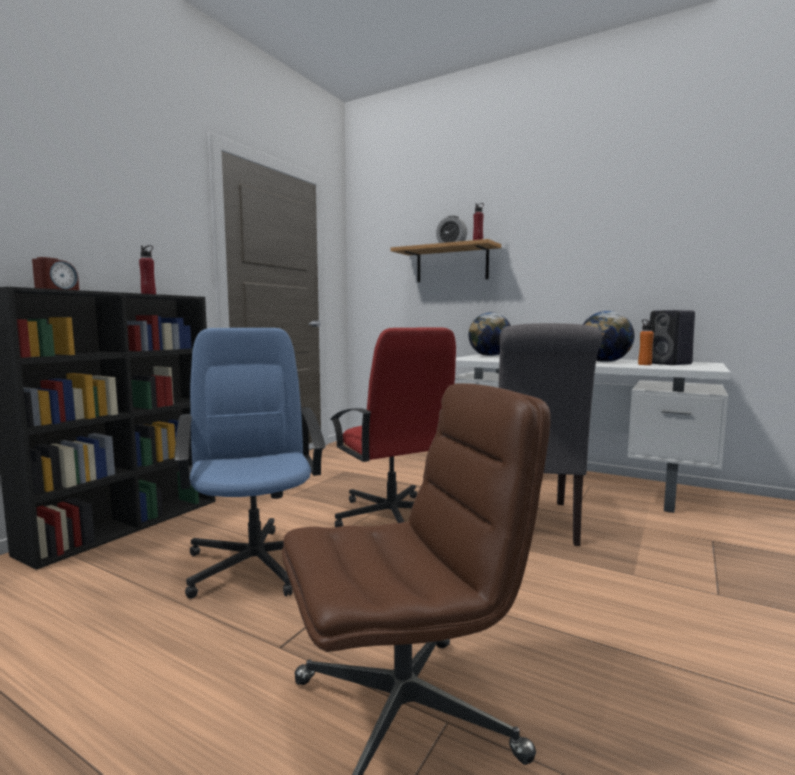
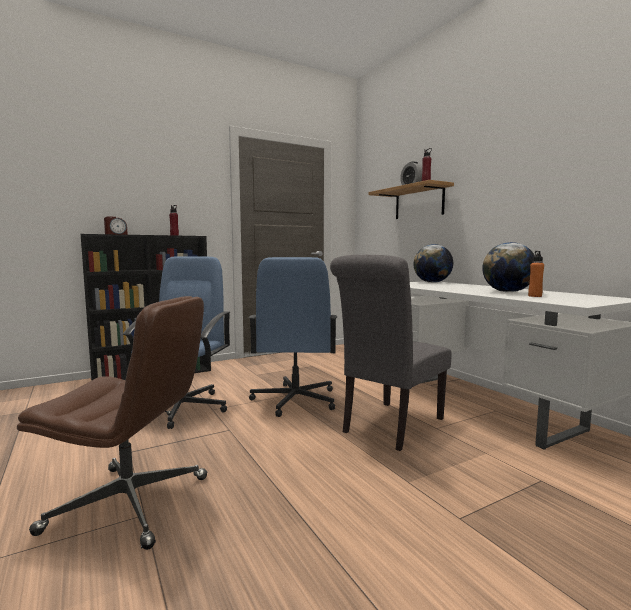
camera: 30 degrees right, 0 degrees up
(392, 517) = (294, 400): red office chair -> blue office chair
(670, 364) = (569, 297): black speaker -> none

